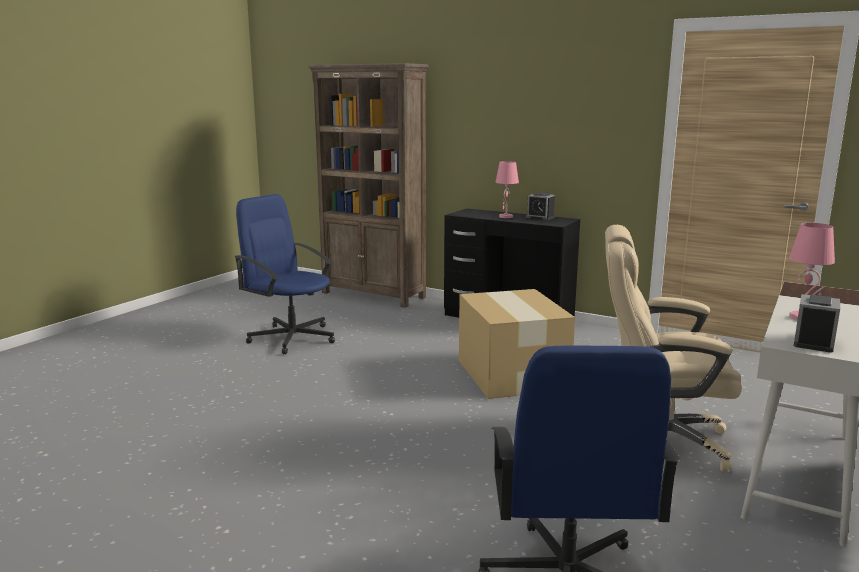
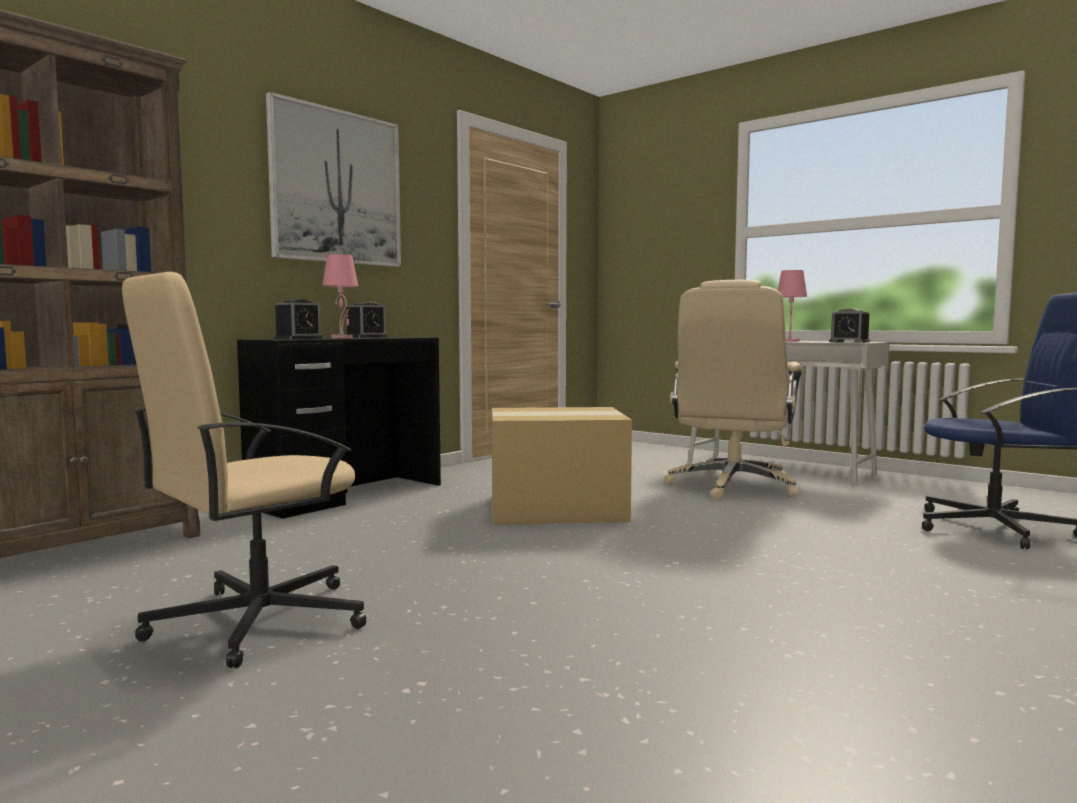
camera: 80 degrees left, 10 degrees down
(292, 337) = (255, 621): blue office chair -> beige office chair
(475, 214) = (299, 339): none -> alarm clock
(541, 109) = (336, 187): none -> picture

